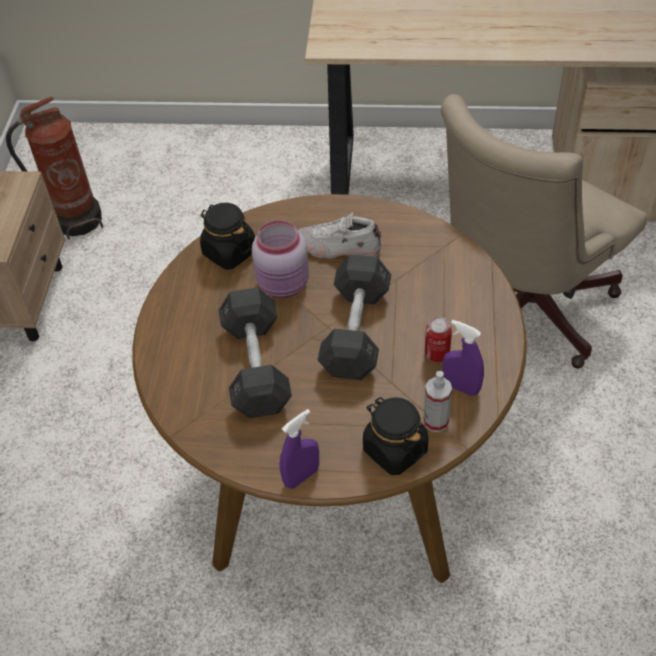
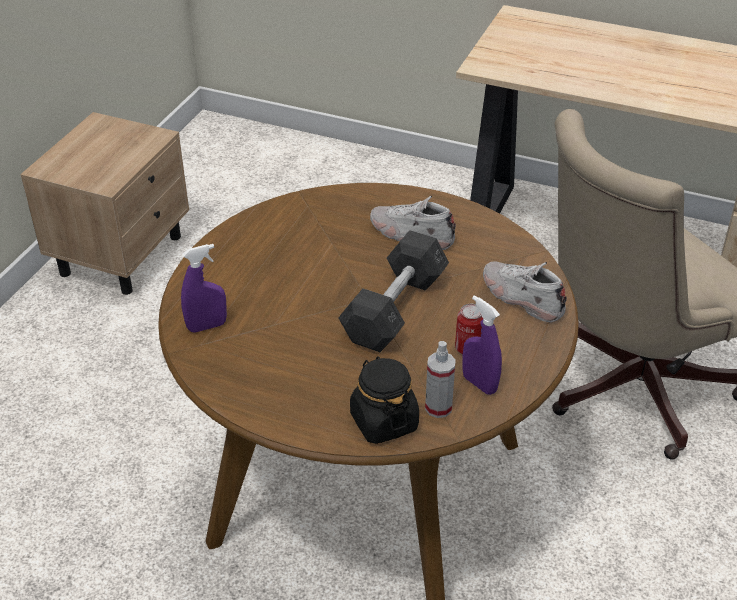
camera: 15 degrees right, 10 degrees down
(75, 220) = (210, 201): fire extinguisher -> none
(229, 252) = (303, 214): black jar -> none
(256, 366) = (281, 315): grey dumbbell -> none
(284, 285) = (343, 253): pink jar -> none
(301, 476) = (278, 420): purple spray bottle -> purple spray bottle (207, 326)
(461, 289) = (521, 298): none -> white shoe

